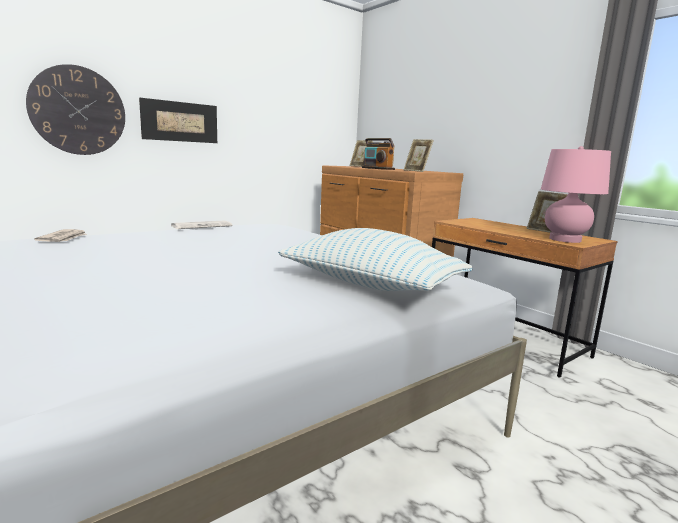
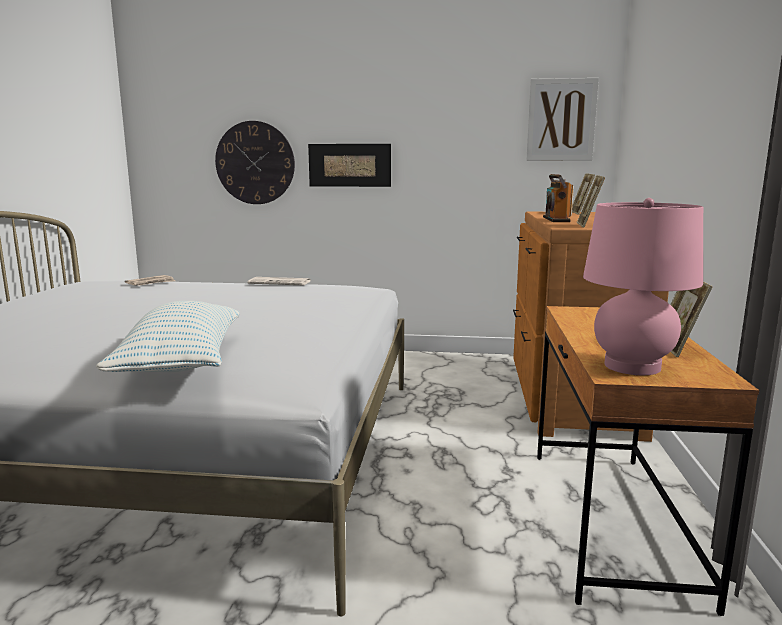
camera: 45 degrees right, 0 degrees up
(329, 102) = (561, 120): none -> picture

